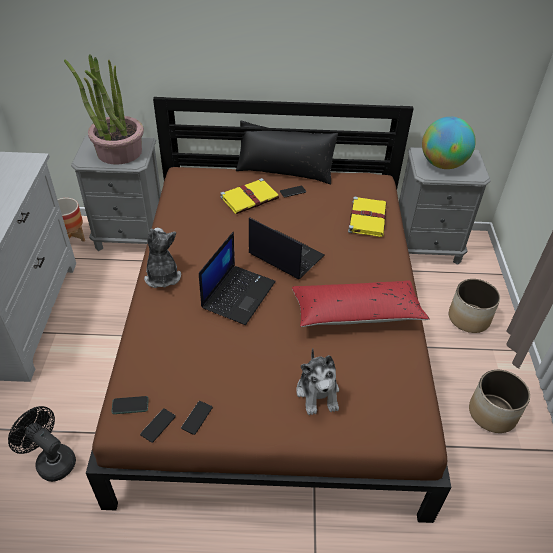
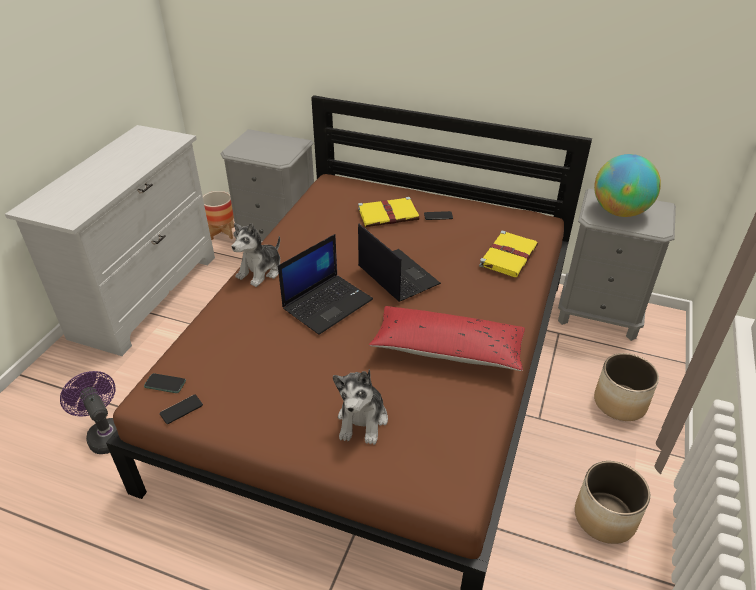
camera: 20 degrees right, 5 degrees down
(51, 460) = (105, 434): black fan -> purple fan
(119, 152) = (270, 147): potted plant -> none
(162, 276) = (261, 271): plush toy -> plush toy turned 150 degrees counterclockwise
(197, 418) = (223, 412): phone -> none
(285, 170) = (440, 194): black pillow -> none

